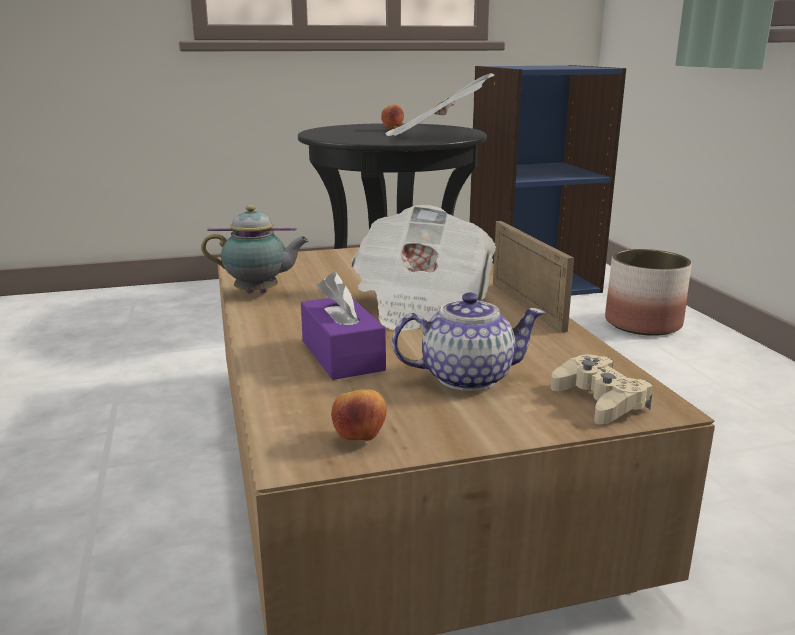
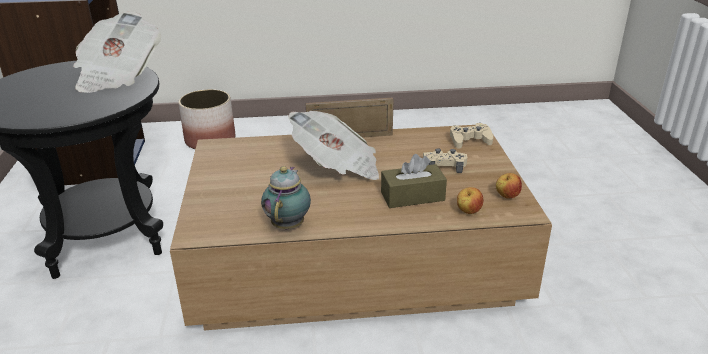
camera: 80 degrees left, 10 degrees up
(342, 355) = (412, 196): purple tissue box -> brown tissue box
(392, 129) = (42, 87): apple -> apple (468, 212)
(465, 377) = (444, 165): teapot -> beige game controller

